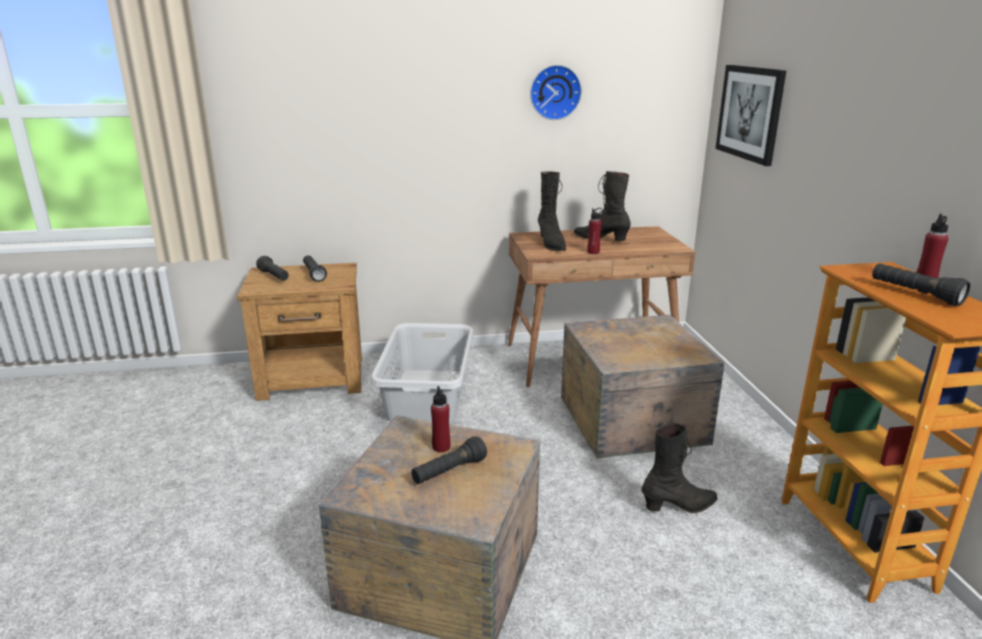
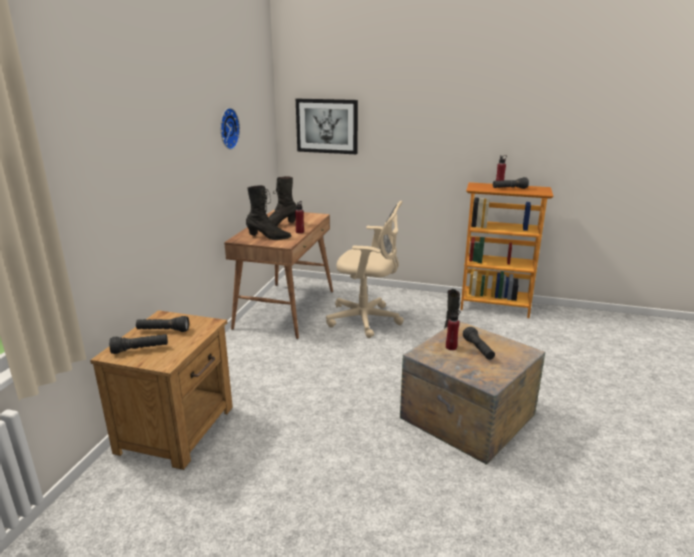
camera: 65 degrees left, 0 degrees up
(428, 395) = (269, 378): grey laundry basket -> none
(631, 421) = (366, 320): crate -> beige office chair

